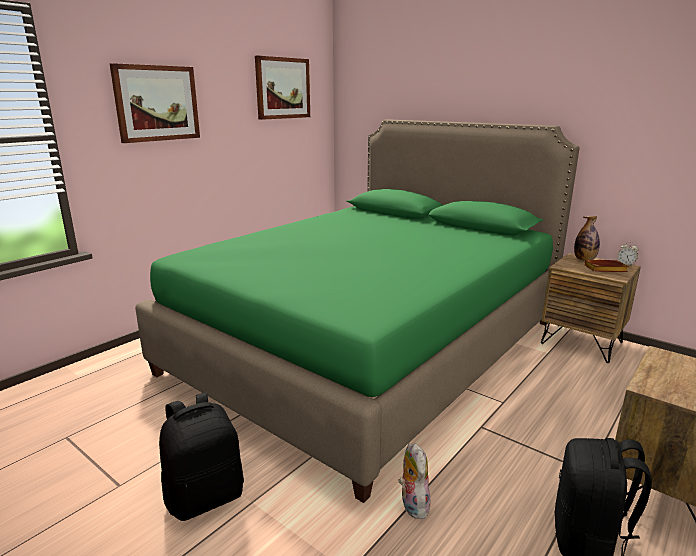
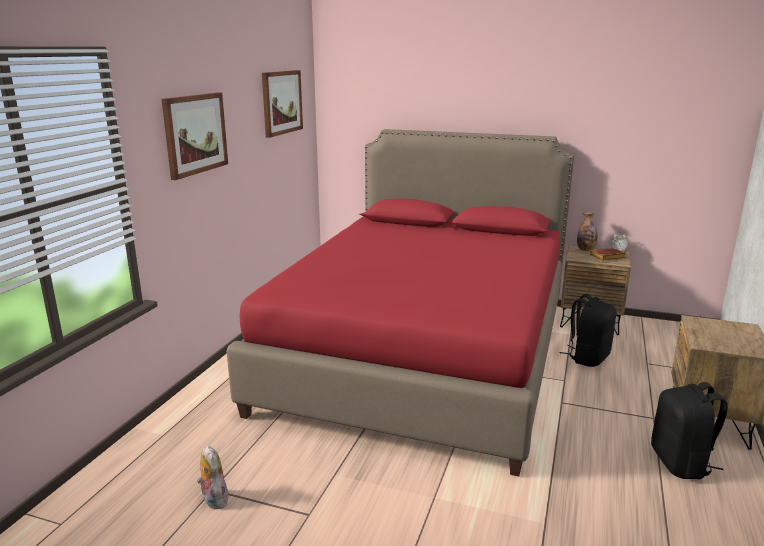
camera: 20 degrees left, 0 degrees up
(205, 496) = (393, 503): black backpack -> black backpack (587, 357)
(370, 346) = (423, 353): green bed -> red bed
(412, 504) = (554, 468): plush toy -> plush toy (213, 499)

